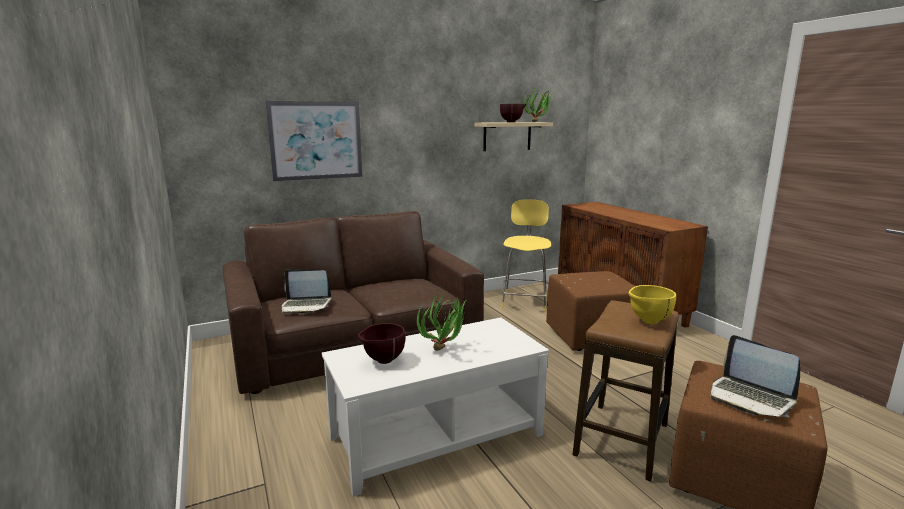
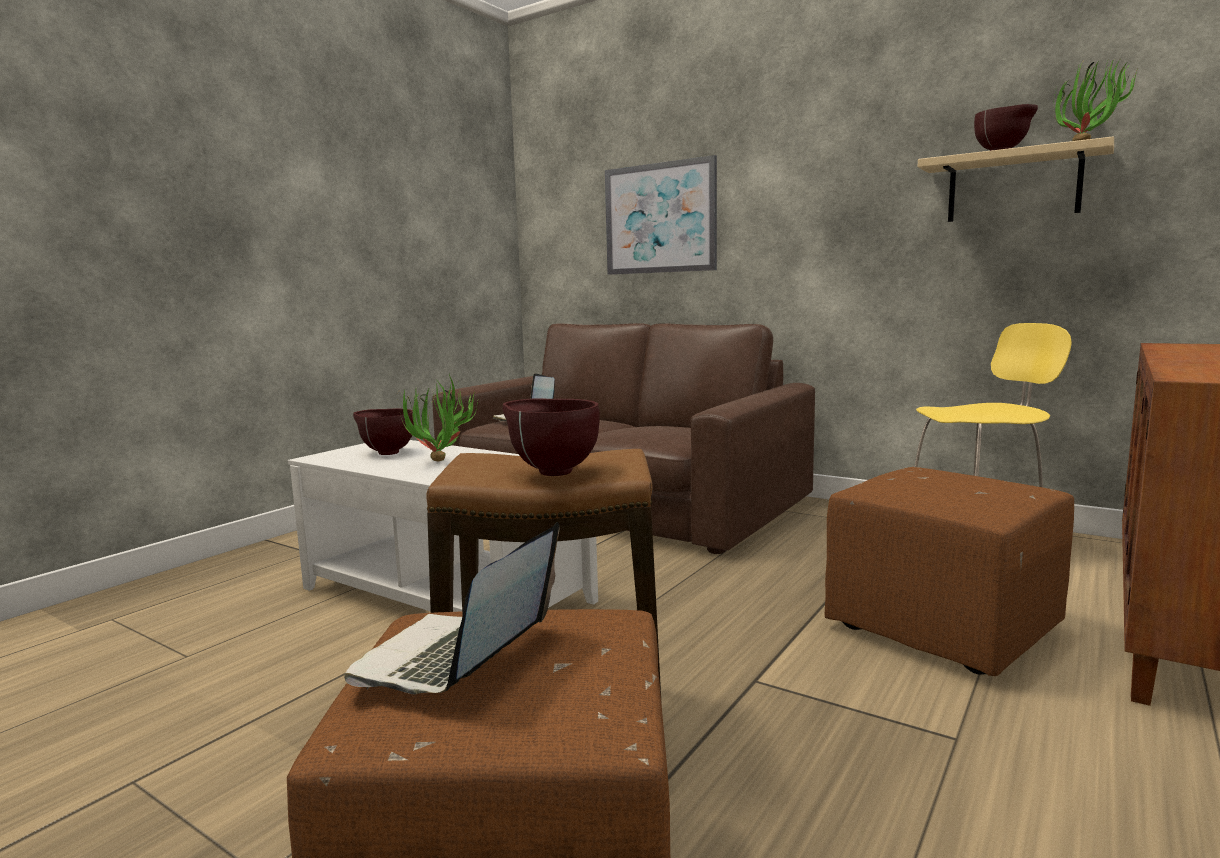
camera: 60 degrees right, 5 degrees down
(648, 321) = (551, 471): yellow bowl -> brown bowl

